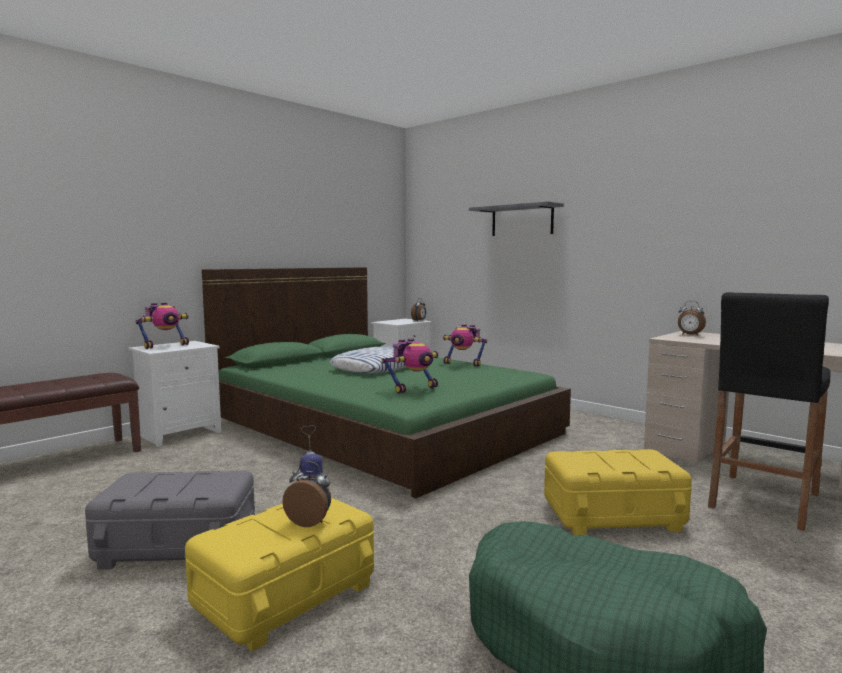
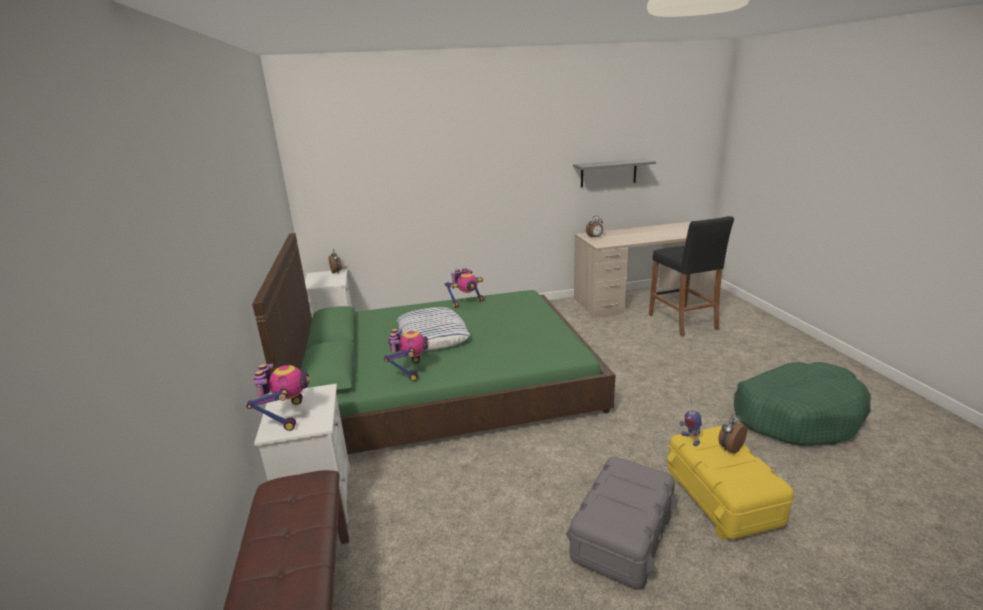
camera: 55 degrees left, 15 degrees up
(413, 388) = (536, 340): toy robot -> toy robot (409, 370)
(522, 220) = (438, 162): grey shelf -> grey shelf (608, 173)
(612, 516) = (676, 362): yellow storage box -> none

